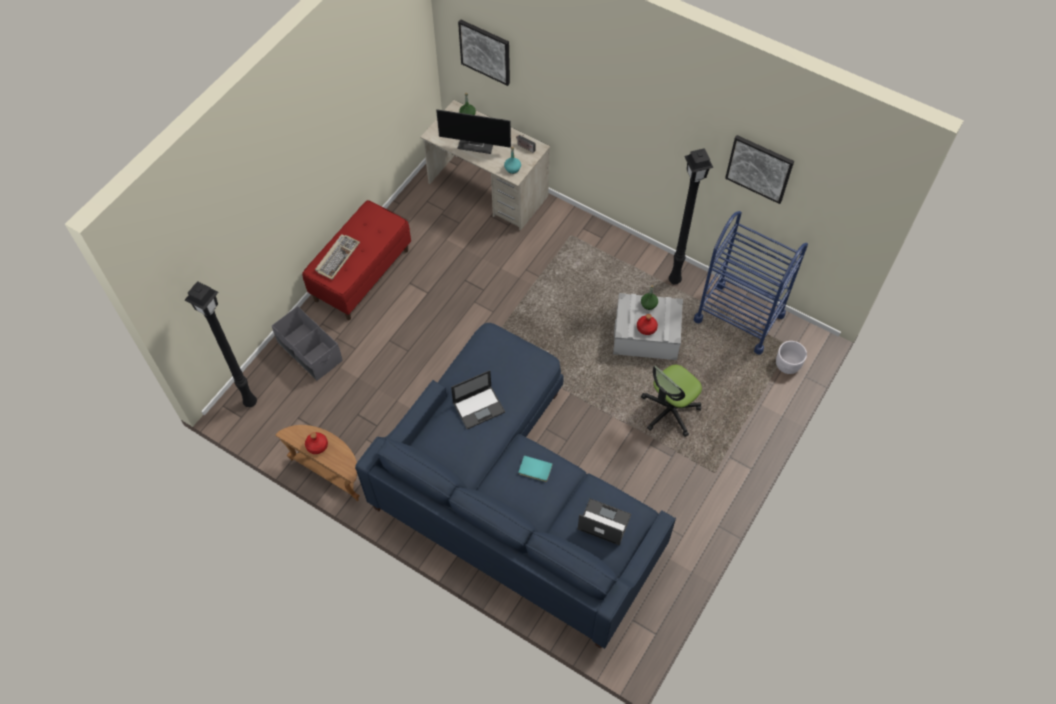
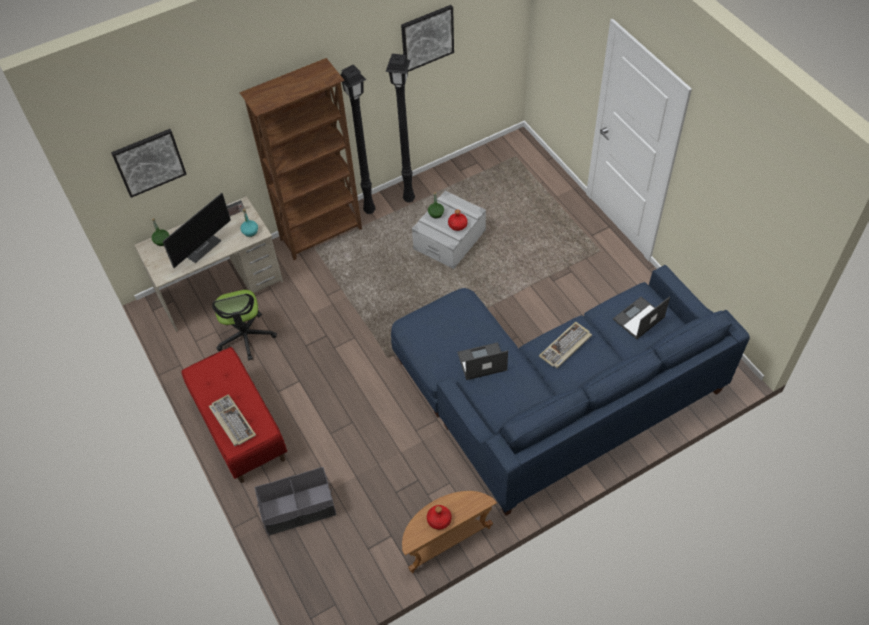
camera: 60 degrees left, 5 degrees down
(250, 401) = (322, 588): black floor lamp -> black floor lamp (368, 210)
(479, 407) = (481, 362): laptop -> laptop turned 105 degrees counterclockwise
(535, 470) = (565, 347): turquoise book -> keyboard
(589, 233) = (322, 234): none -> brown bookcase
(669, 411) = (529, 255): office chair -> office chair (246, 337)
(739, 317) = (470, 174): blue cart -> none
(787, 365) = (531, 165): white planter -> none

